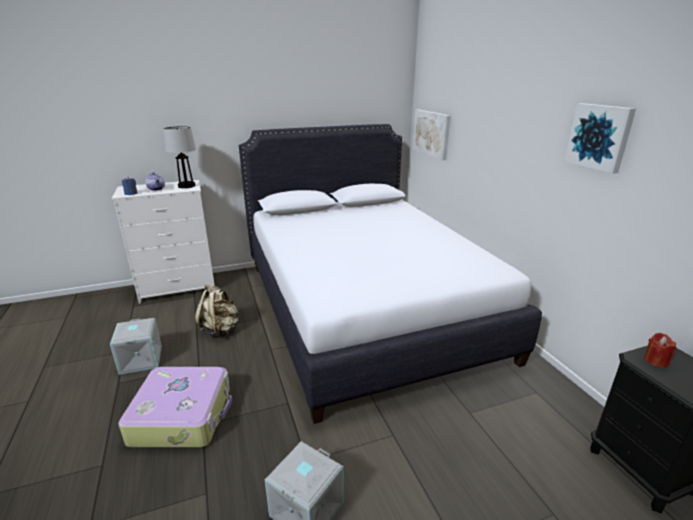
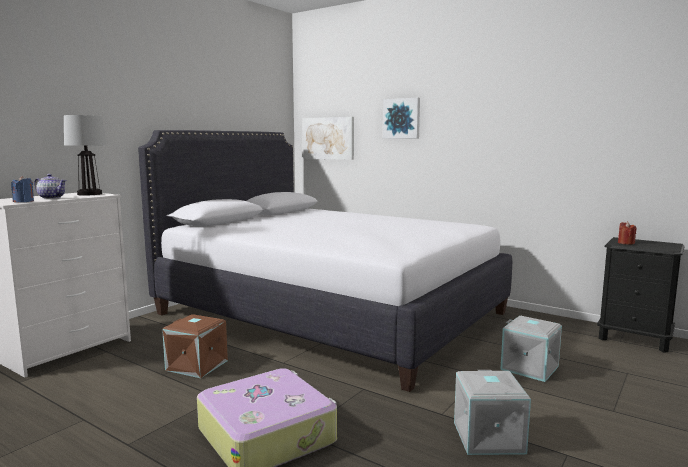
camera: 35 degrees left, 15 degrees down
(142, 359) = (127, 417): grey storage box -> grey storage box (530, 367)
(221, 329) = (196, 366): beige backpack -> brown storage box
(599, 137) = (522, 106): picture -> picture (402, 118)

